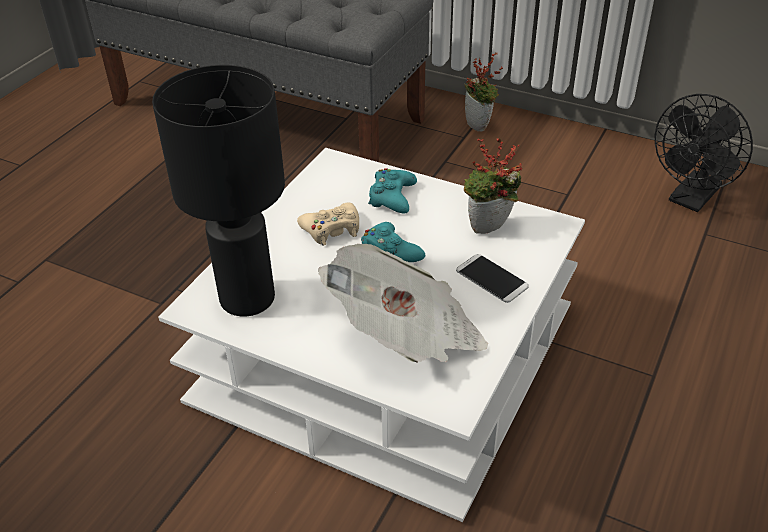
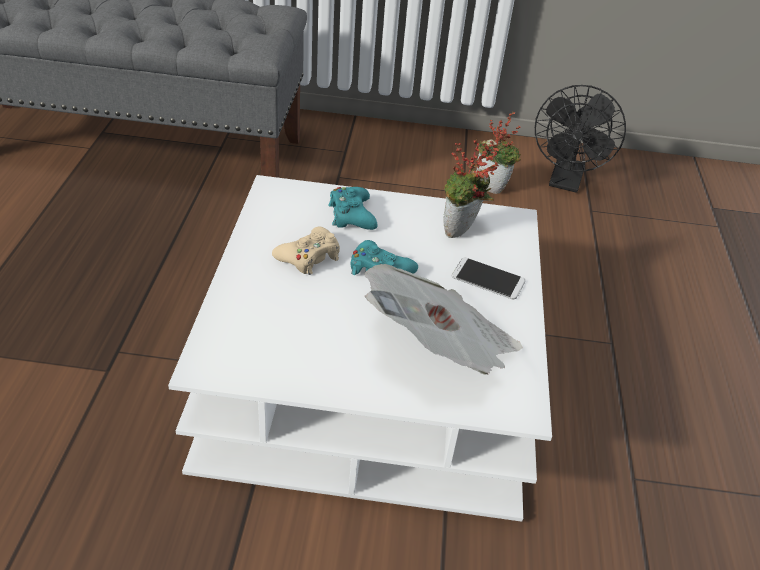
camera: 25 degrees left, 0 degrees up
(249, 298) = (260, 344): black table lamp -> none
(480, 125) = (355, 139): potted plant -> potted plant (493, 187)

